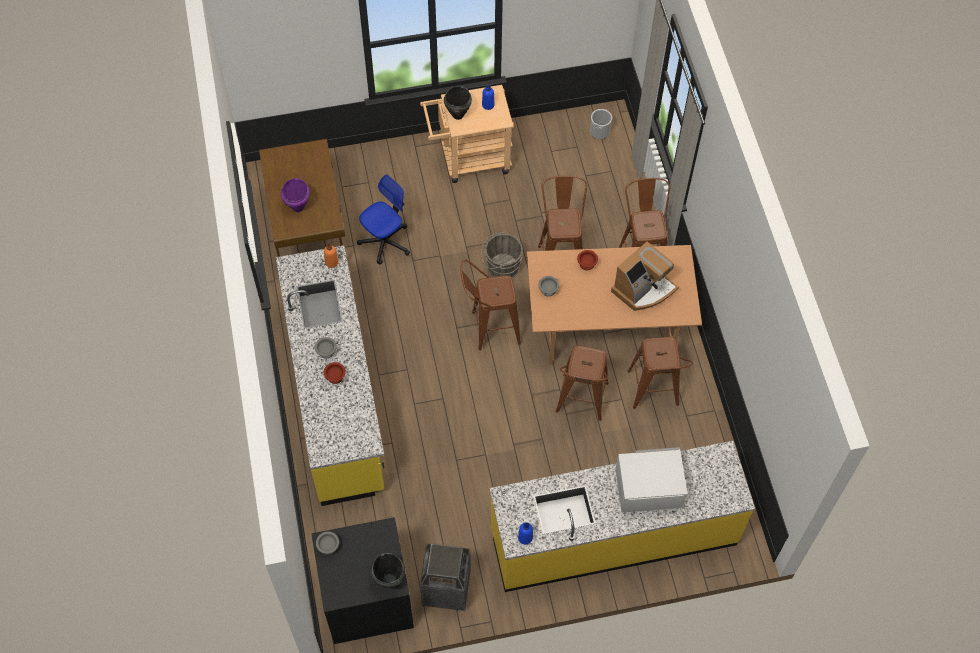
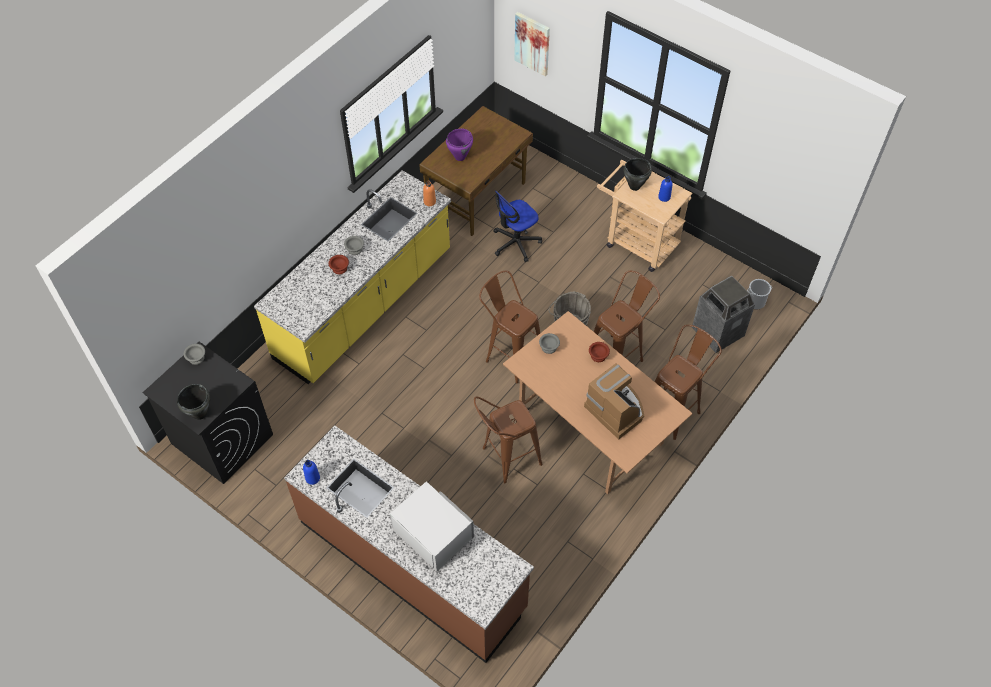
camera: 50 degrees right, 5 degrees down
(276, 61) = (532, 43): none -> picture
(385, 241) = (515, 243): office chair -> office chair turned 135 degrees clockwise
(446, 588) = (272, 481): trash can -> trash can (717, 332)
(613, 536) = (412, 564): yellow counter -> brown counter
(643, 289) = (616, 409): coffee machine -> coffee machine turned 135 degrees counterclockwise
(653, 394) = (563, 503): brown stool -> none

